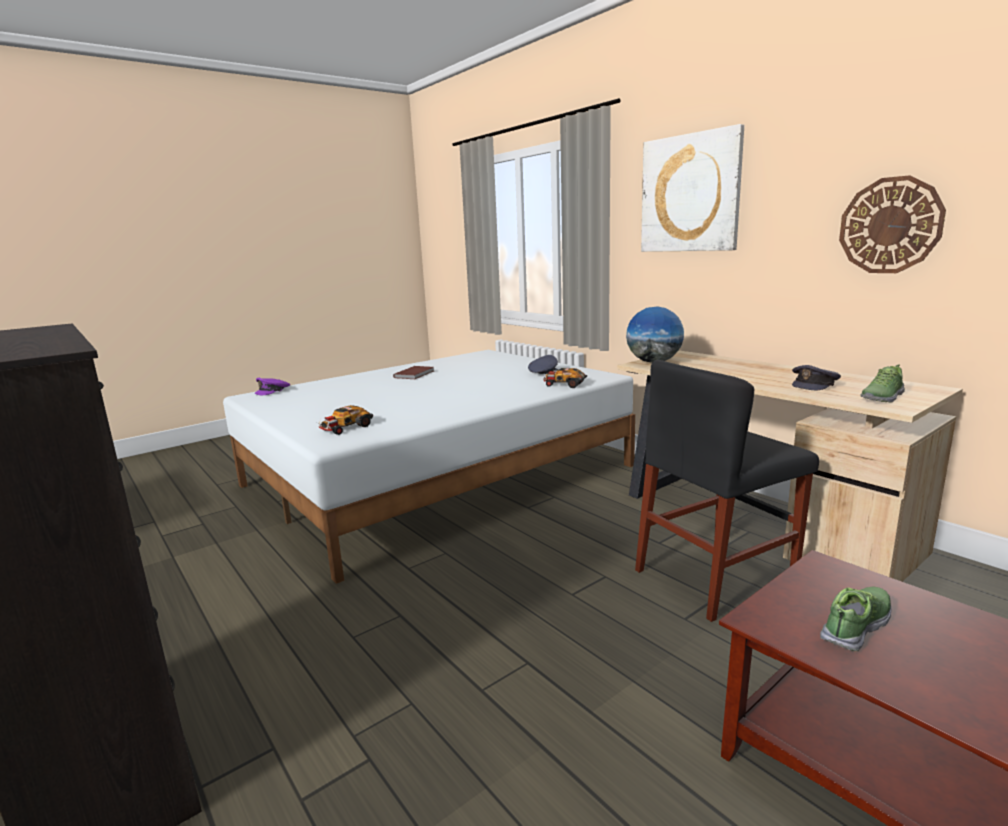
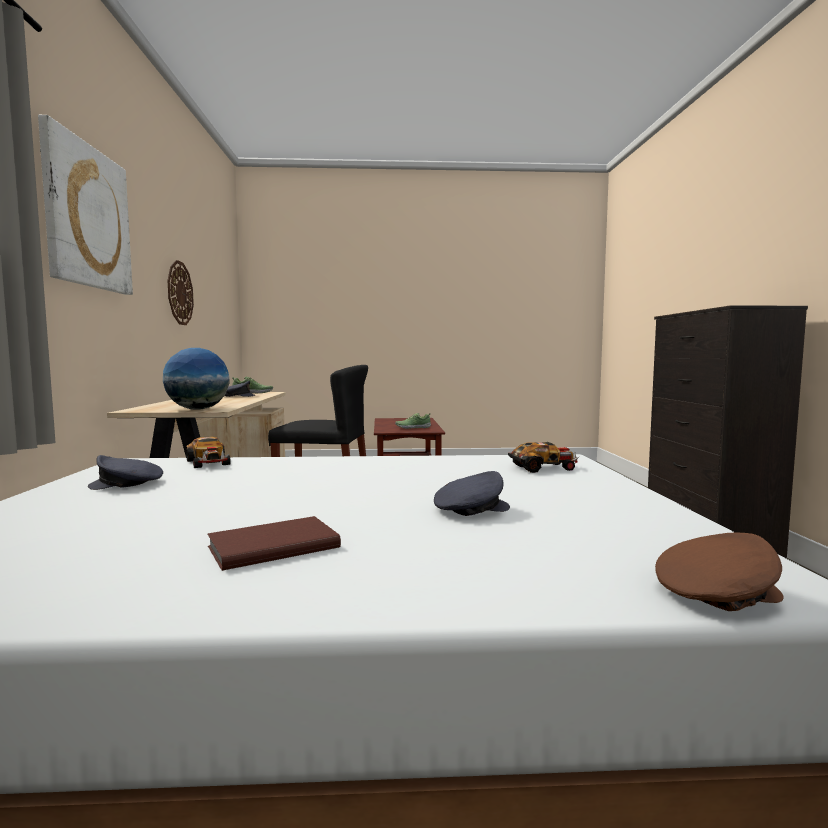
camera: 145 degrees left, 10 degrees down
(273, 391) = (716, 593): purple cap -> brown cap
(366, 395) = (470, 509): none -> grey cap

